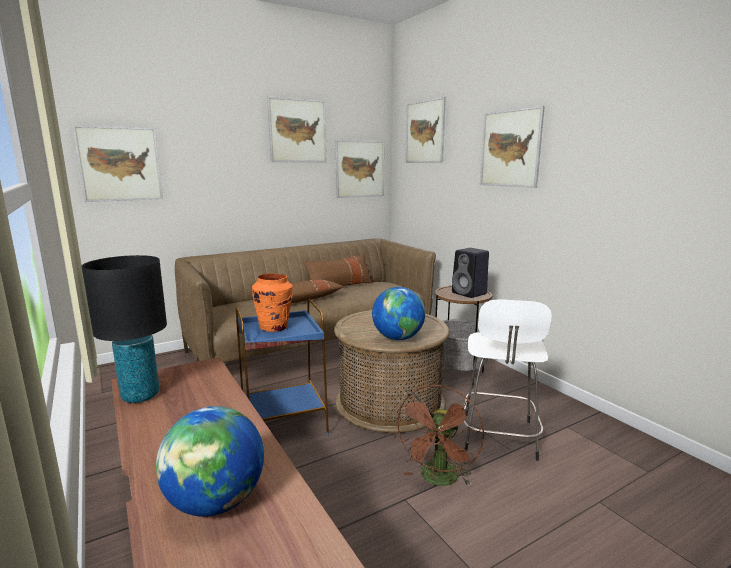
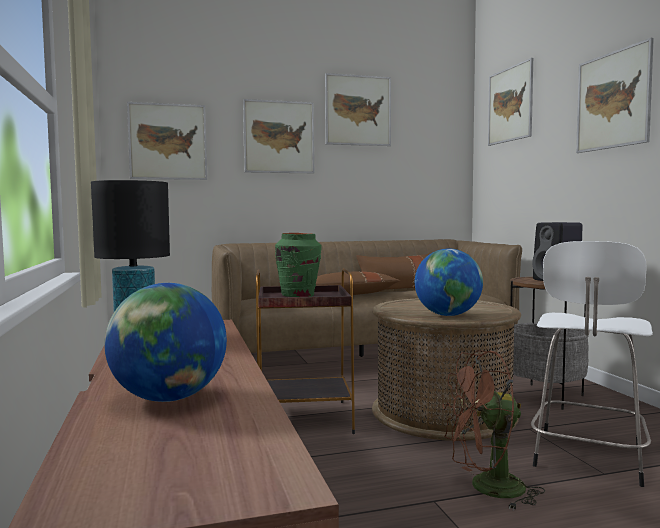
camera: 15 degrees right, 10 degrees down
(274, 327) = (298, 295): orange vase -> green vase
(283, 423) = (303, 418): blue side table -> brown side table
(360, 169) = (432, 155): picture -> picture (279, 137)
(439, 480) = (487, 489): brown fan -> brown fan turned 45 degrees clockwise

